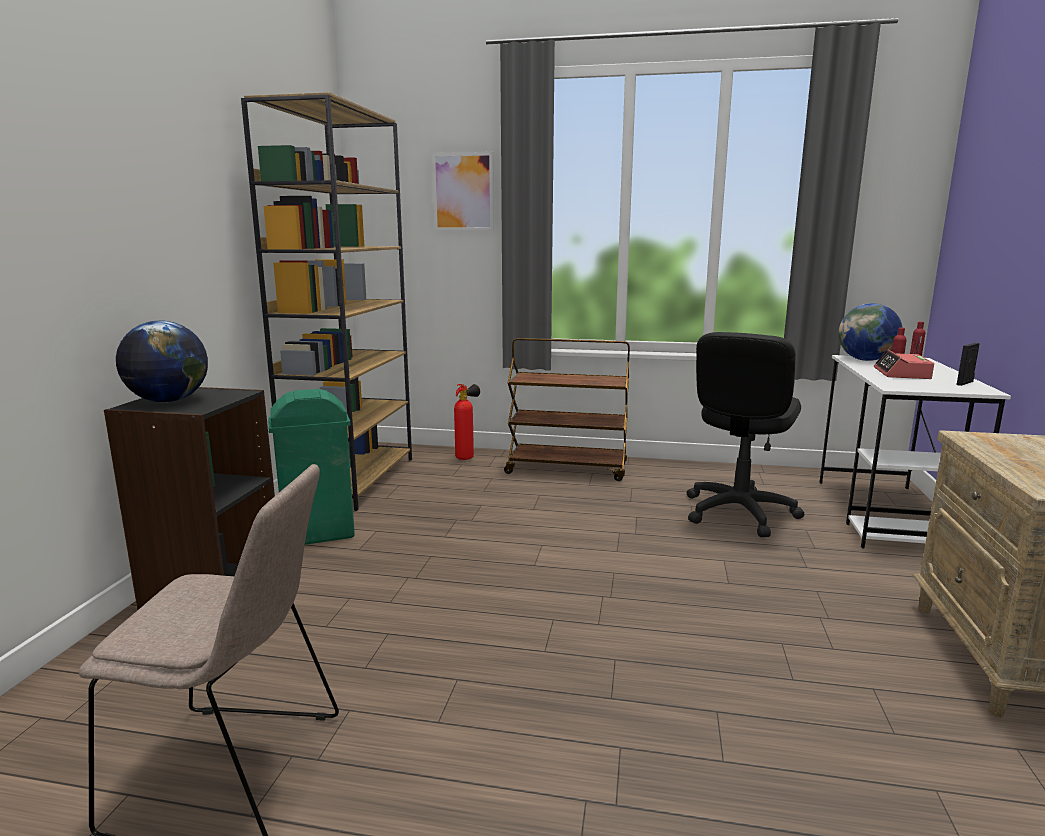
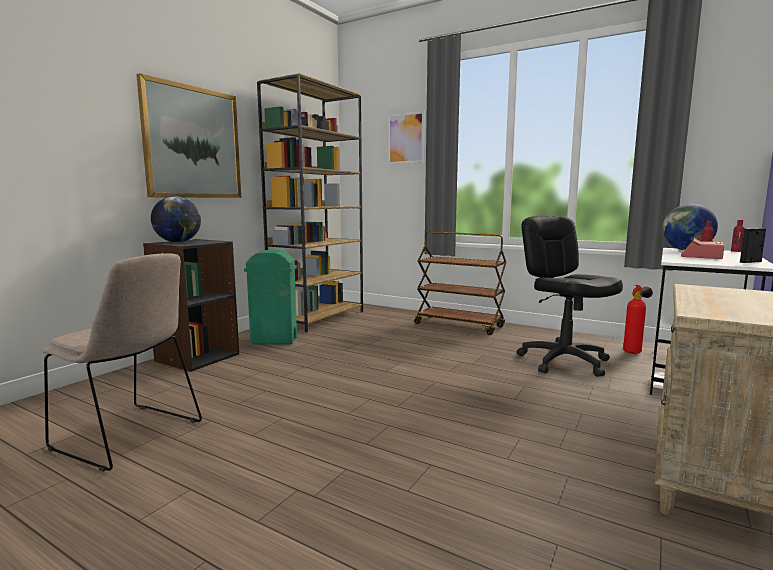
camera: 20 degrees right, 5 degrees down
(156, 215) = (193, 143): none -> picture
(467, 457) = (398, 313): fire extinguisher -> fire extinguisher (634, 352)
(738, 513) = (564, 361): black office chair -> black office chair turned 105 degrees clockwise

